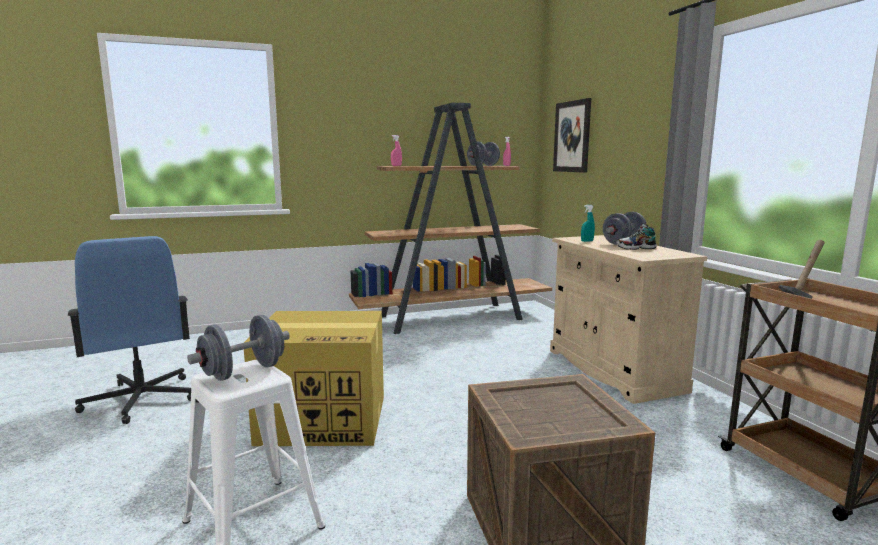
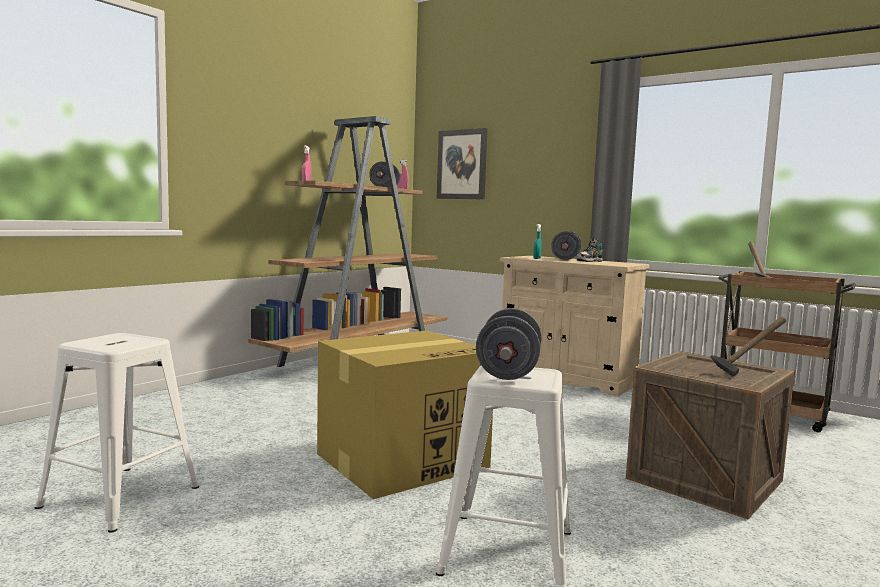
camera: 35 degrees left, 5 degrees down
(140, 400) = (120, 497): blue office chair -> white stool
(592, 418) = (746, 371): none -> hammer

